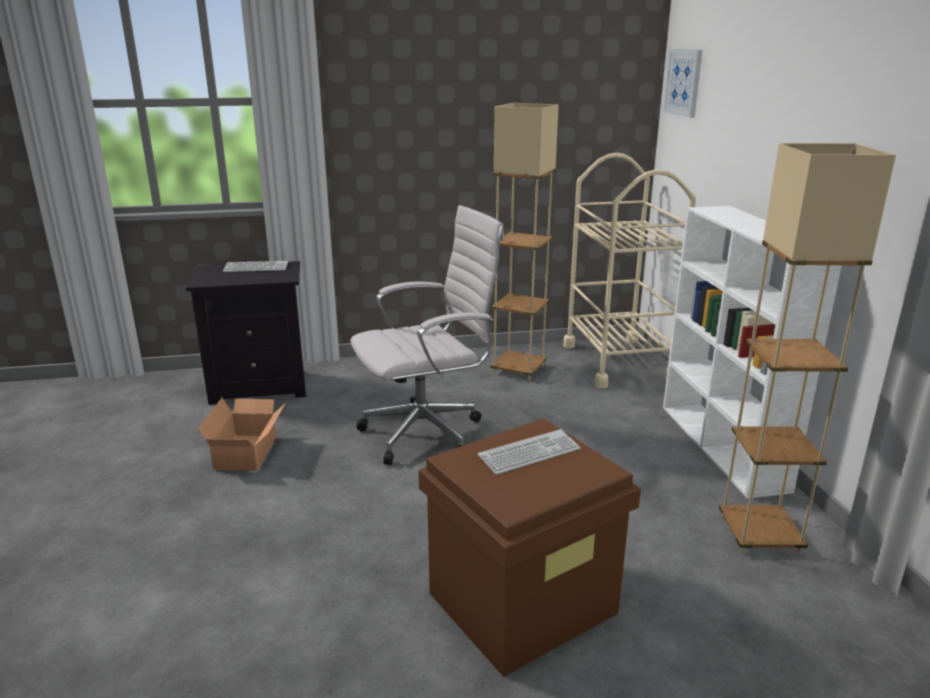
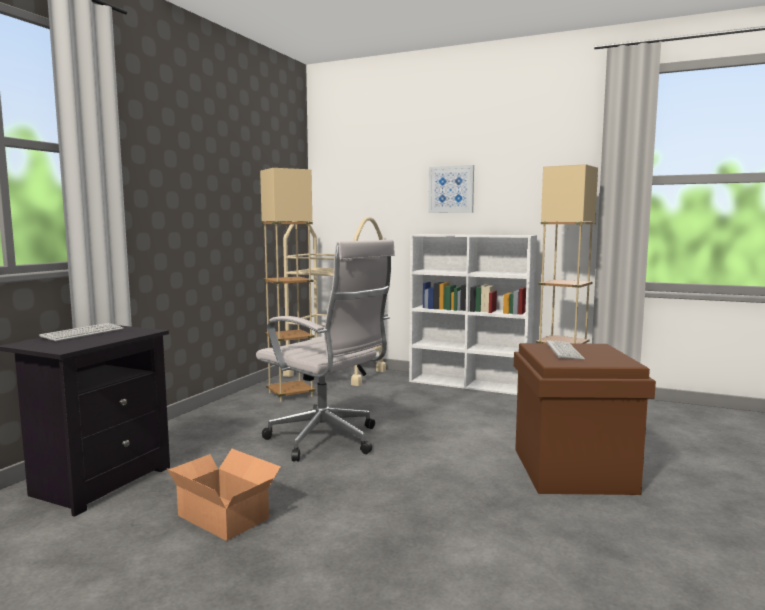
camera: 55 degrees left, 15 degrees down
(428, 433) = (327, 441): white office chair -> white office chair turned 120 degrees clockwise
(684, 82) = (339, 167): picture -> picture (451, 189)

